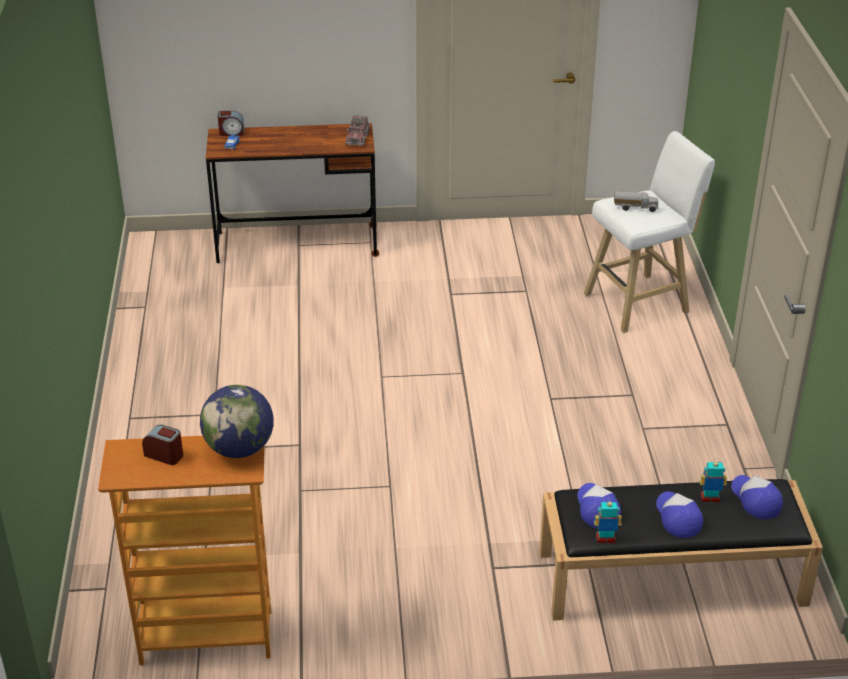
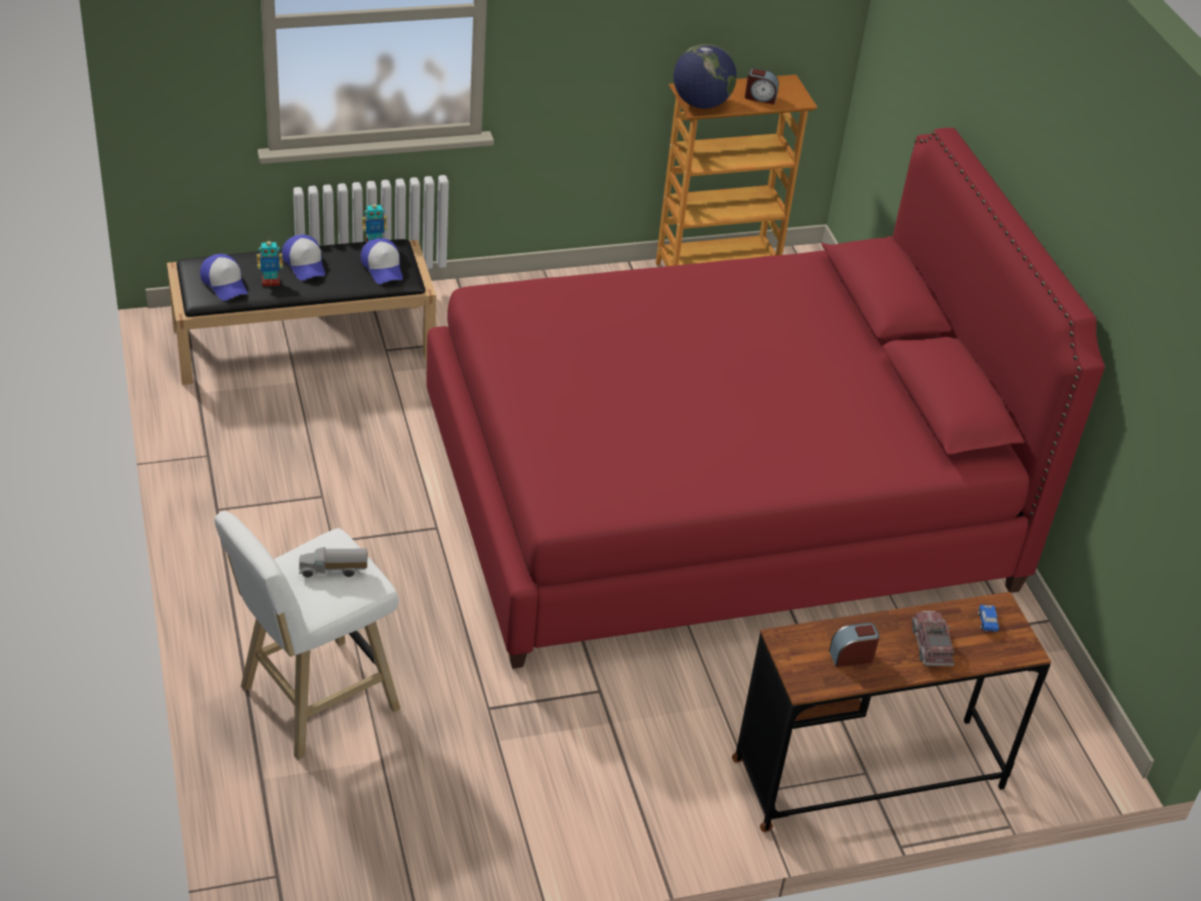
camera: 165 degrees right, 5 degrees up
(231, 132) = (1007, 653): alarm clock -> alarm clock (851, 656)
(317, 405) = (716, 497): none -> red bed
(357, 138) = (800, 659): toy truck -> toy truck (931, 646)

